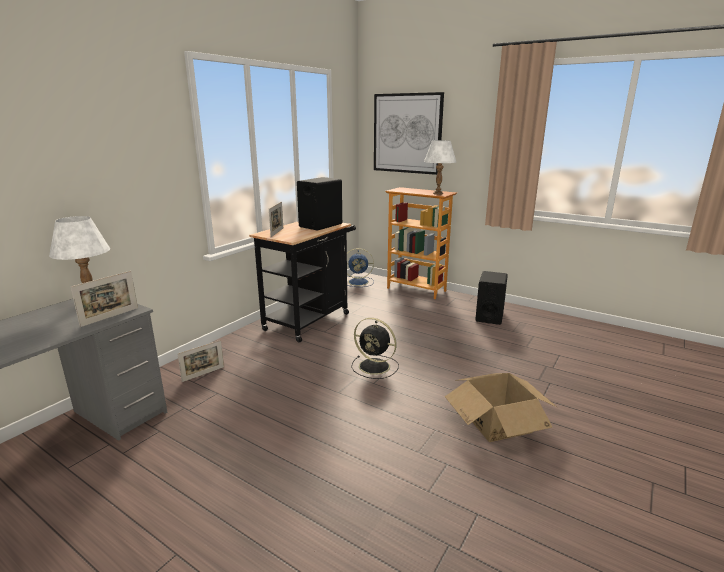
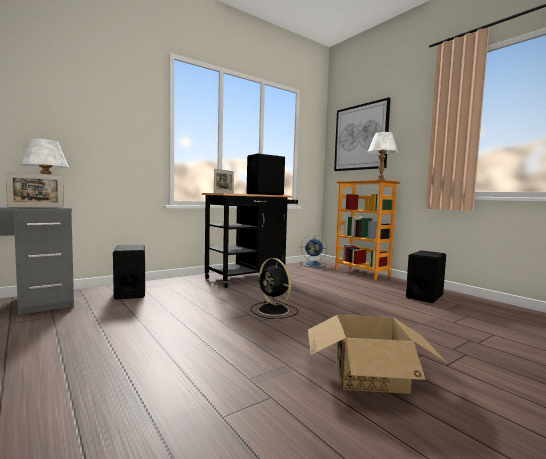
camera: 20 degrees right, 15 degrees down
(203, 374) = (130, 293): picture frame -> black speaker

